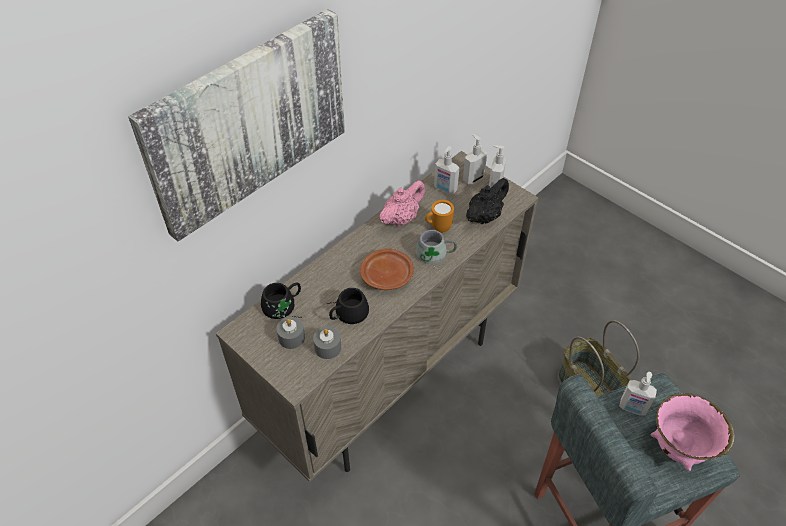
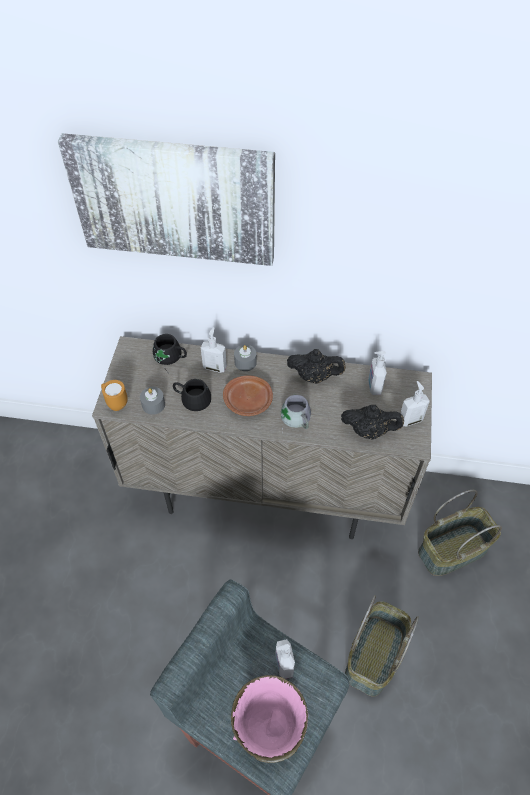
camera: 55 degrees right, 5 degrees up
(291, 337) = (146, 379): grey candle -> grey candle (245, 362)
(401, 218) = (314, 376): pink teapot -> black teapot
(438, 228) = (326, 405): orange mug -> orange mug (115, 403)
(472, 178) = (406, 398): soap dispenser -> soap dispenser (215, 367)
(538, 286) = (452, 549): none -> basket

